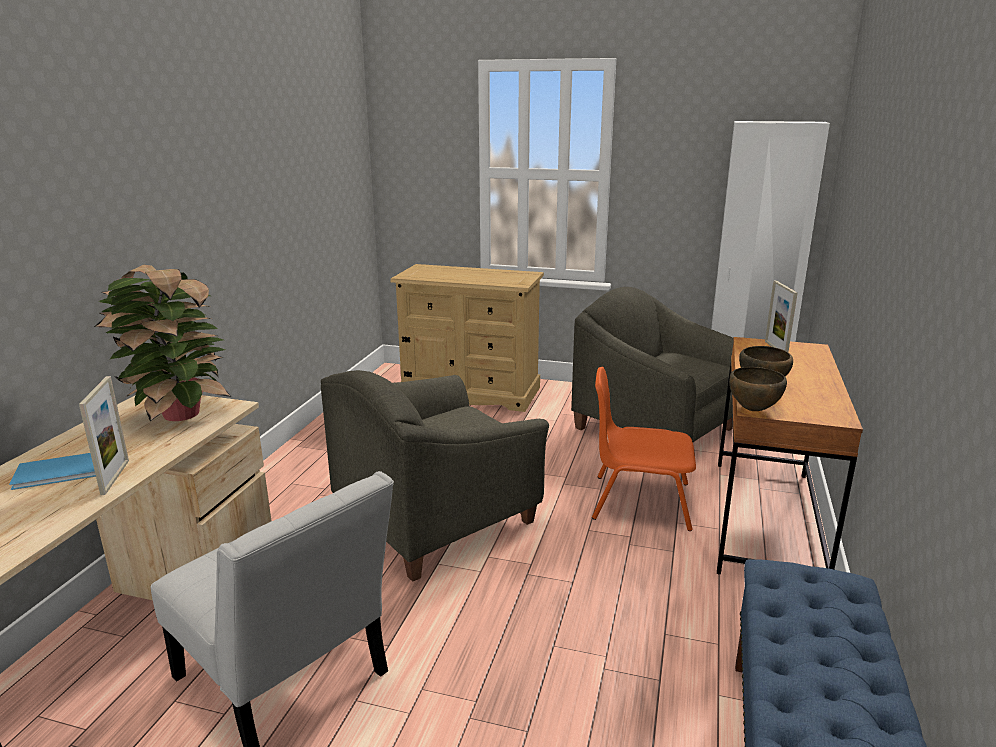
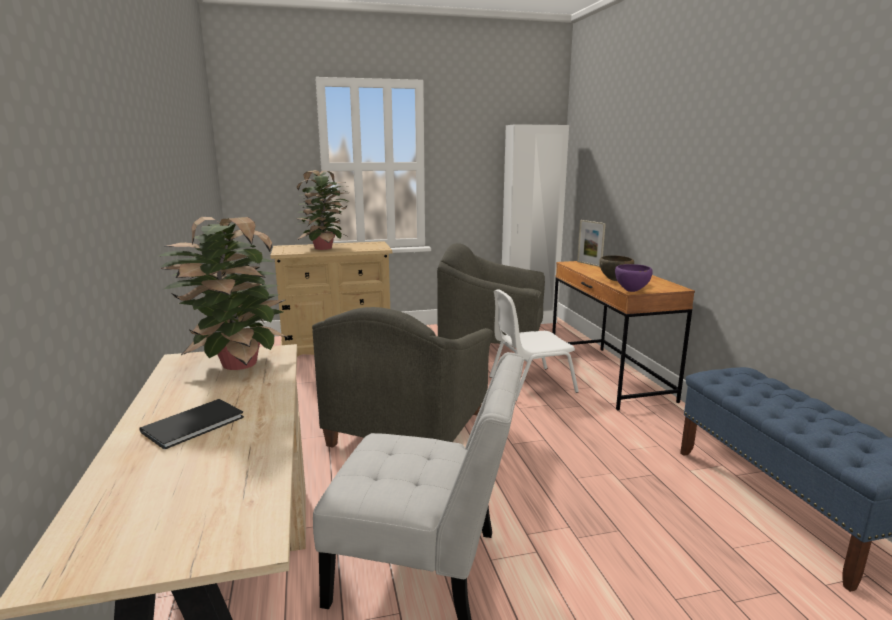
camera: 30 degrees left, 5 degrees down
(62, 472) = (197, 424): blue book -> black book
(115, 477) = (263, 414): picture frame -> none
(460, 275) = (325, 248): none -> potted plant
(639, 501) = (530, 384): orange chair -> white chair
(753, 410) = (631, 291): brown bowl -> purple bowl

